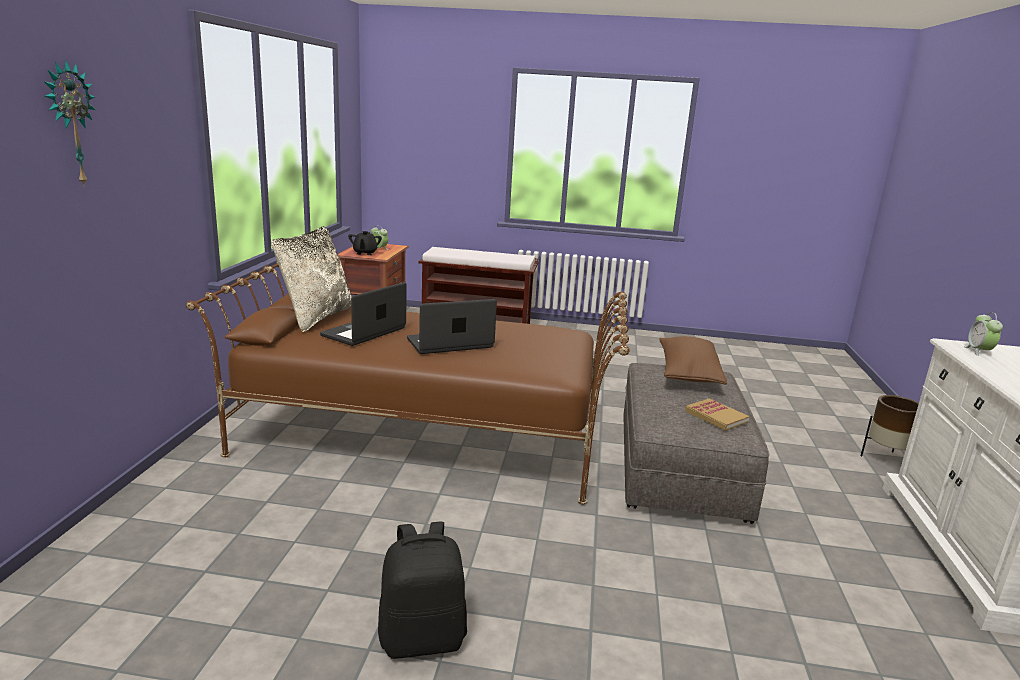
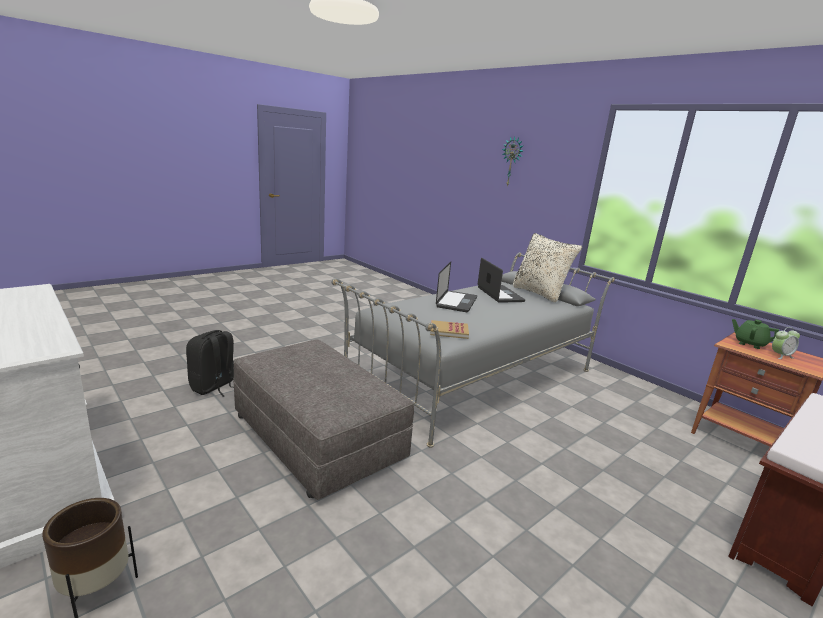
camera: 130 degrees right, 0 degrees up
(365, 253) = (749, 344): black teapot -> green teapot
(422, 437) = (473, 376): brown bed -> grey bed
(423, 638) = (331, 326): black backpack -> black backpack (214, 387)
(688, 374) = (346, 398): brown pillow -> none
(716, 416) = (284, 362): book -> book (449, 331)
(979, 351) = (34, 342): alarm clock -> none

